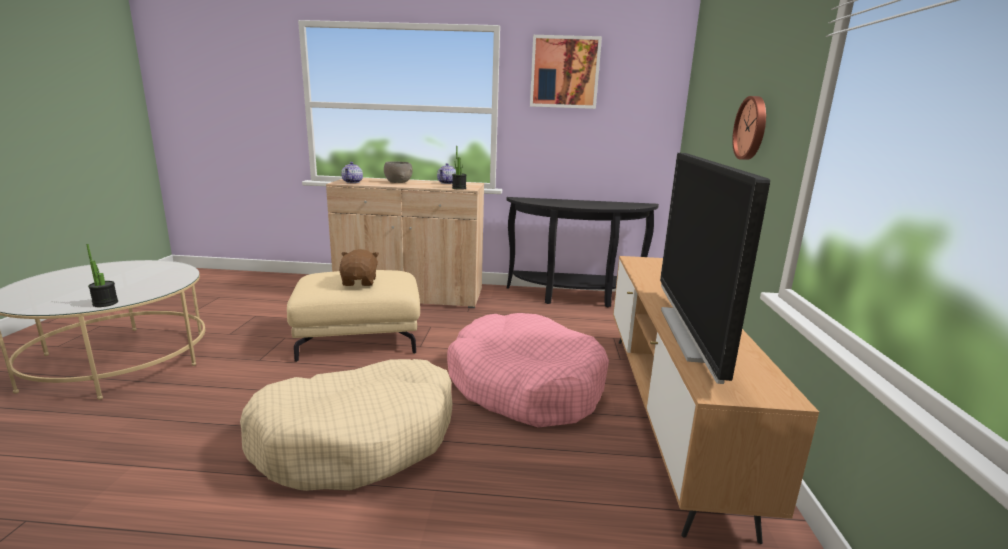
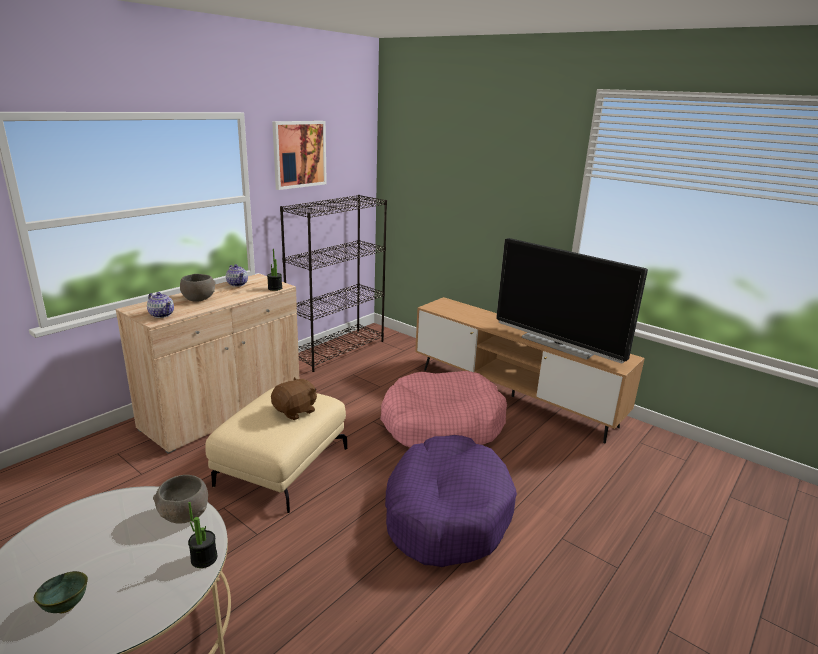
camera: 55 degrees left, 5 degrees up
(49, 287) = (65, 607): none -> green bowl
(163, 285) = (184, 515): none -> grey bowl
(358, 439) = (446, 513): beige dog bed -> purple dog bed
(360, 282) = (295, 411): brown plush toy -> brown plush toy turned 105 degrees clockwise
(575, 297) = (337, 349): black console table -> black bookcase
(752, 128) = (503, 209): wall clock -> none

